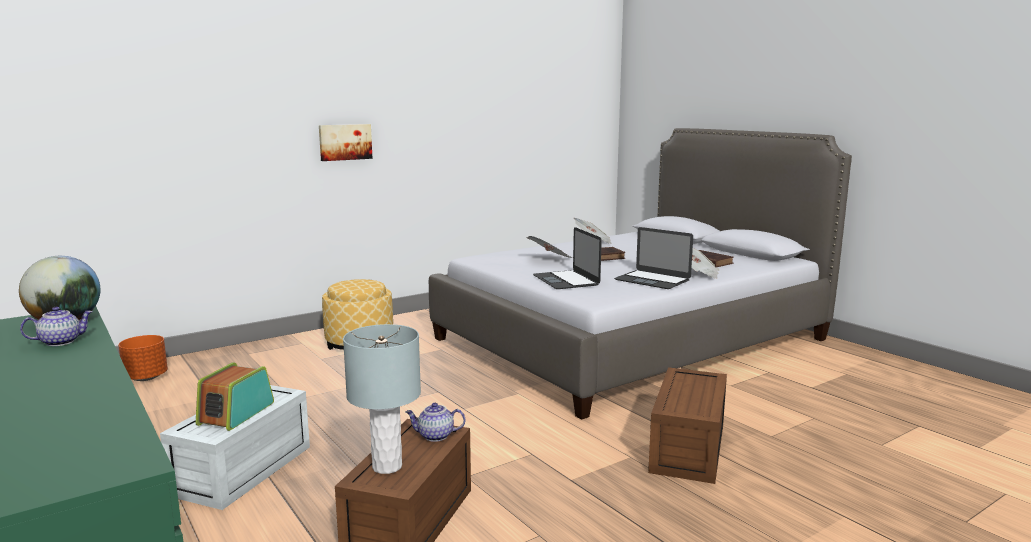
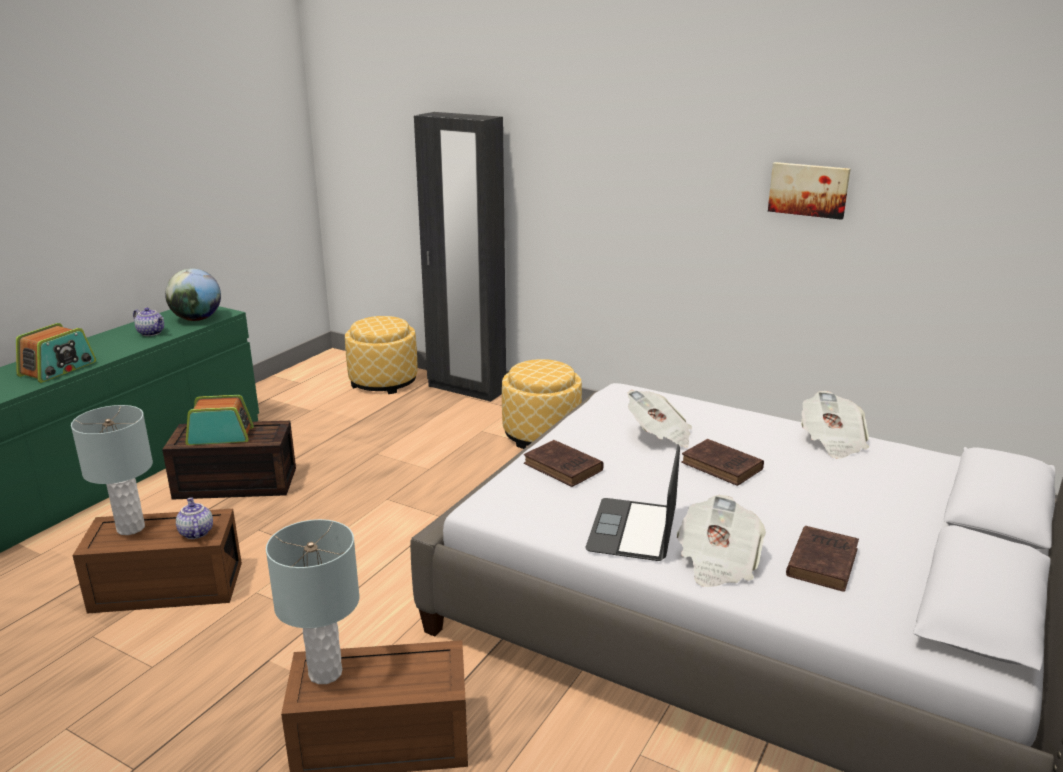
camera: 65 degrees right, 10 degrees up
(84, 386) = (58, 369): none -> radio
(146, 377) = (383, 381): orange planter -> ottoman
(233, 351) = (466, 389): none -> black wardrobe
(243, 471) = (233, 484): white storage box -> brown storage box
(345, 142) = (607, 198): picture -> picture (808, 189)
(566, 280) = (564, 468): laptop -> brown book
(682, 405) = (325, 673): none -> grey table lamp

